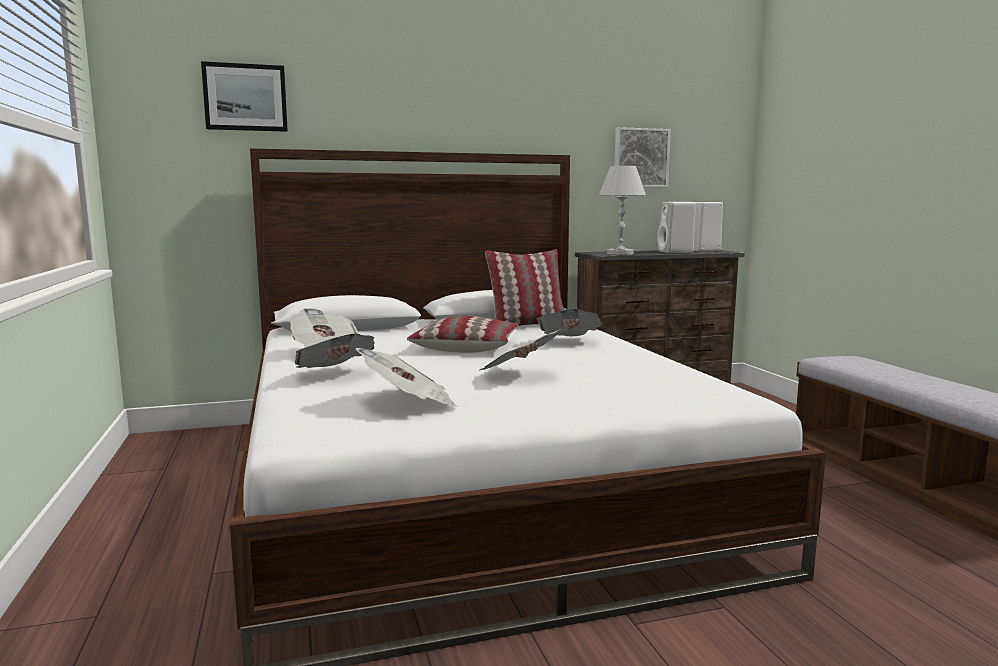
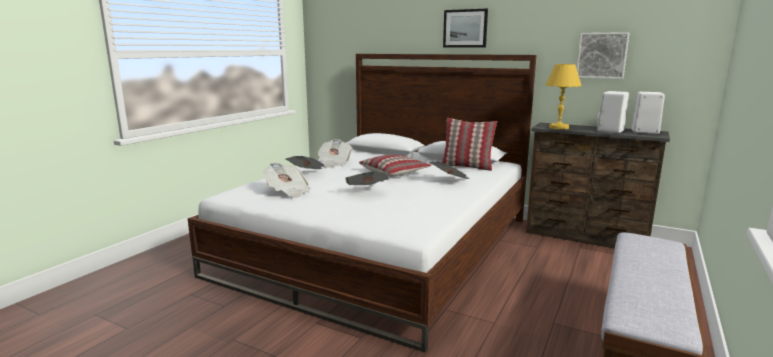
camera: 45 degrees right, 5 degrees up
(245, 97) = (359, 27): picture -> picture (465, 28)
(620, 253) = (558, 127): white table lamp -> yellow table lamp

